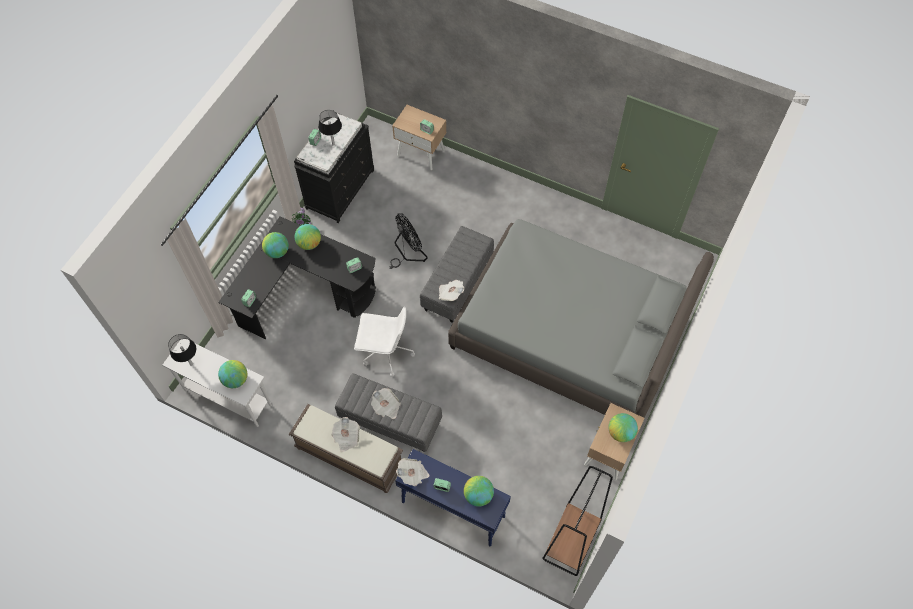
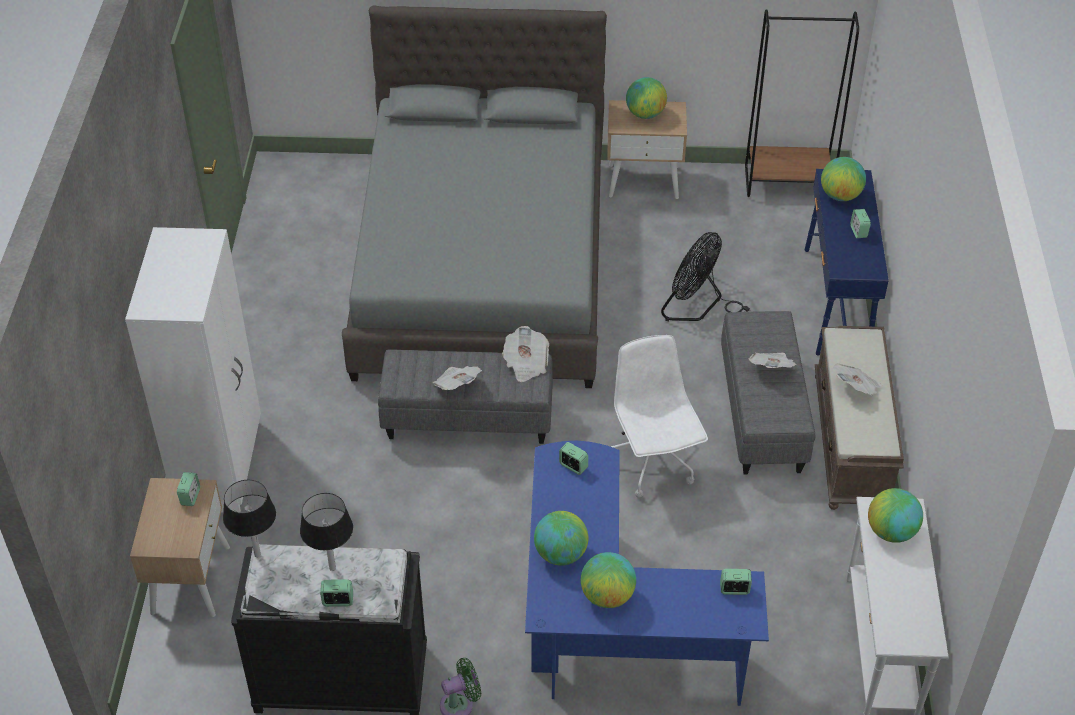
camera: 115 degrees left, 15 degrees down
(191, 364) = (913, 611): black table lamp -> black table lamp (257, 554)
(304, 293) = (610, 630): black desk -> blue desk
(406, 250) = (435, 514): black fan -> black fan (702, 303)
(413, 474) = (865, 265): newspaper -> newspaper (457, 385)
(481, 178) = (220, 464): none -> white wardrobe

